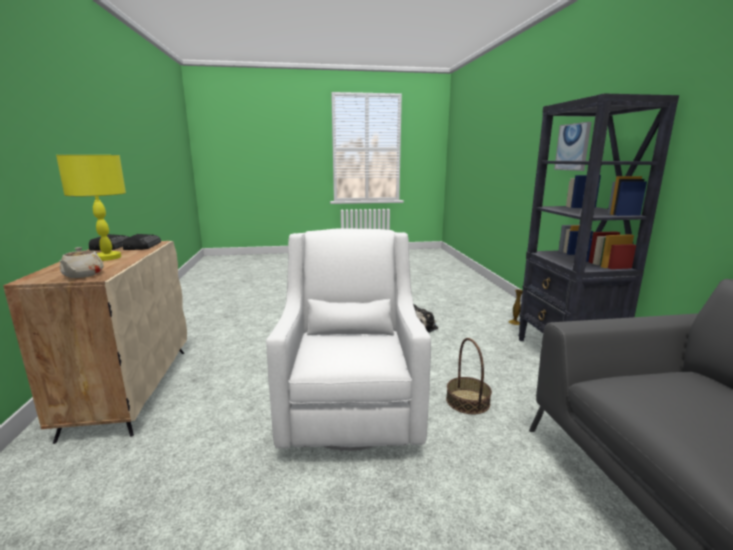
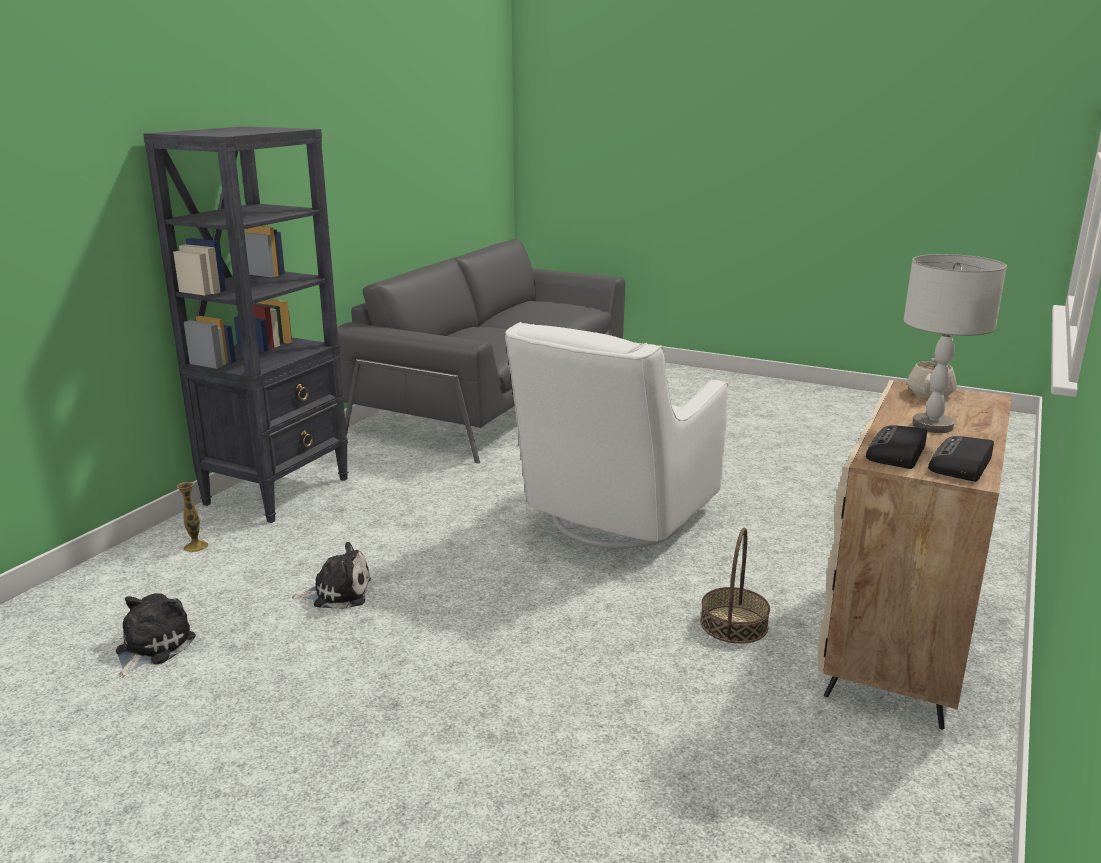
camera: 145 degrees left, 5 degrees up
(107, 257) = (933, 426): yellow table lamp -> grey table lamp
(441, 300) = (151, 648): none -> plush toy
(468, 401) = (486, 492): basket -> basket (733, 624)
(573, 147) = (85, 204): picture -> none

